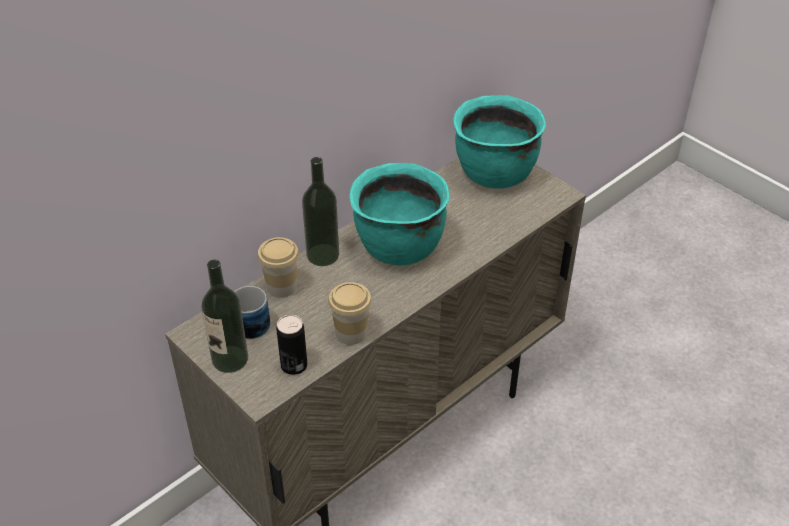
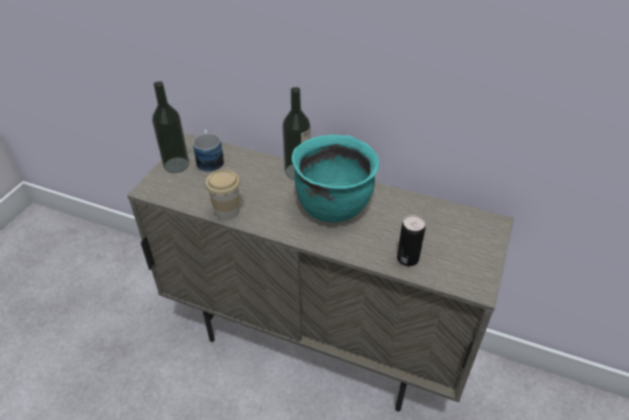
camera: 65 degrees right, 0 degrees up
(281, 287) = (254, 163): cup -> none
(294, 365) = (183, 194): can -> can (407, 258)
(494, 173) = (467, 233): turquoise cooking pot -> none

